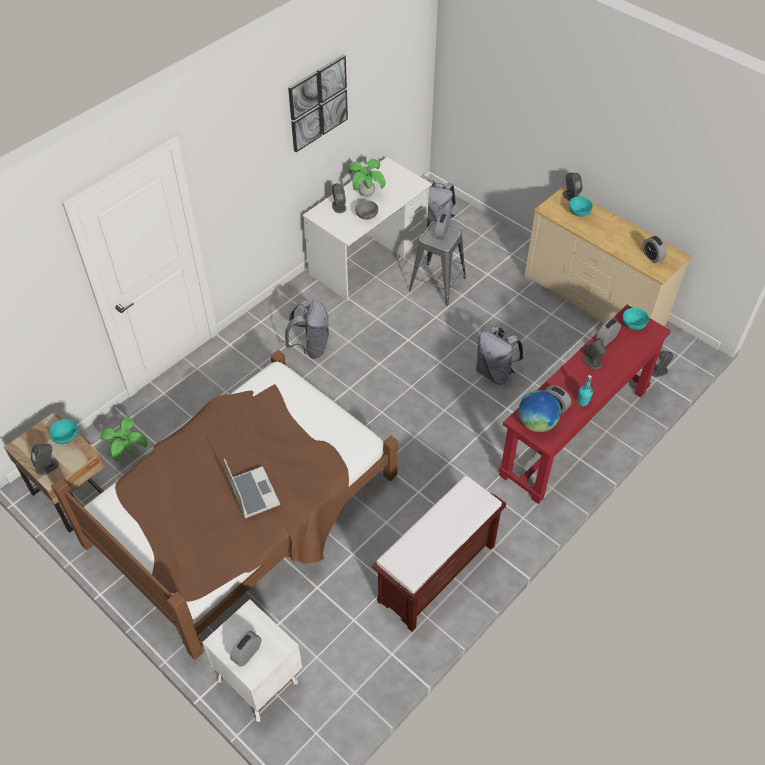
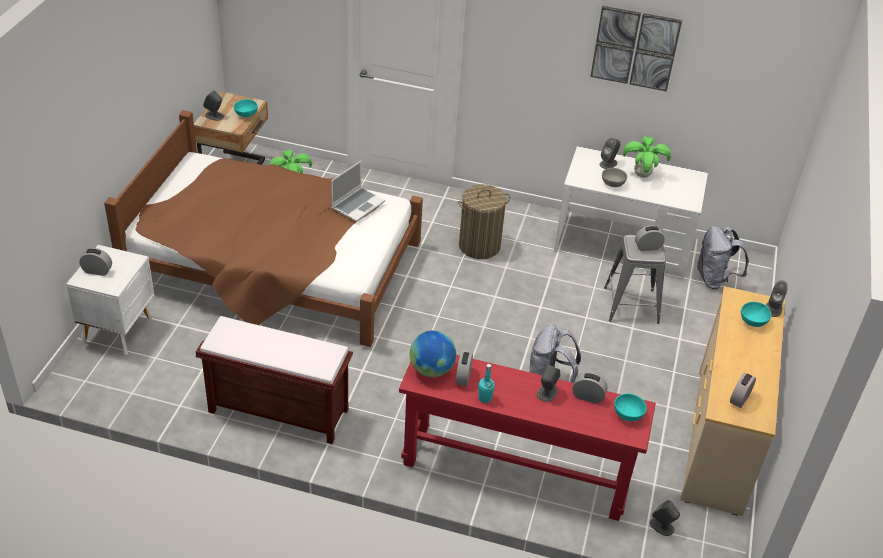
camera: 60 degrees right, 10 degrees down
(252, 493) = (254, 228): laptop -> laptop (358, 205)
(311, 347) = (479, 246): grey backpack -> laundry basket

